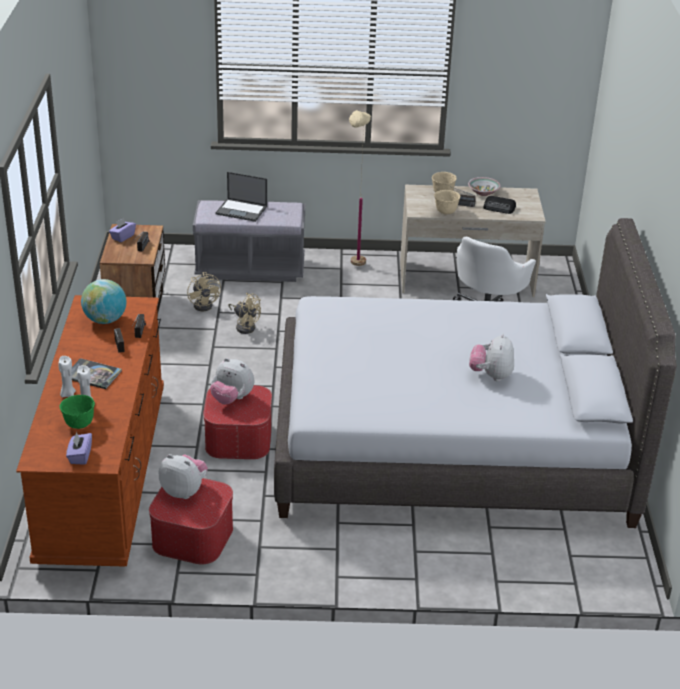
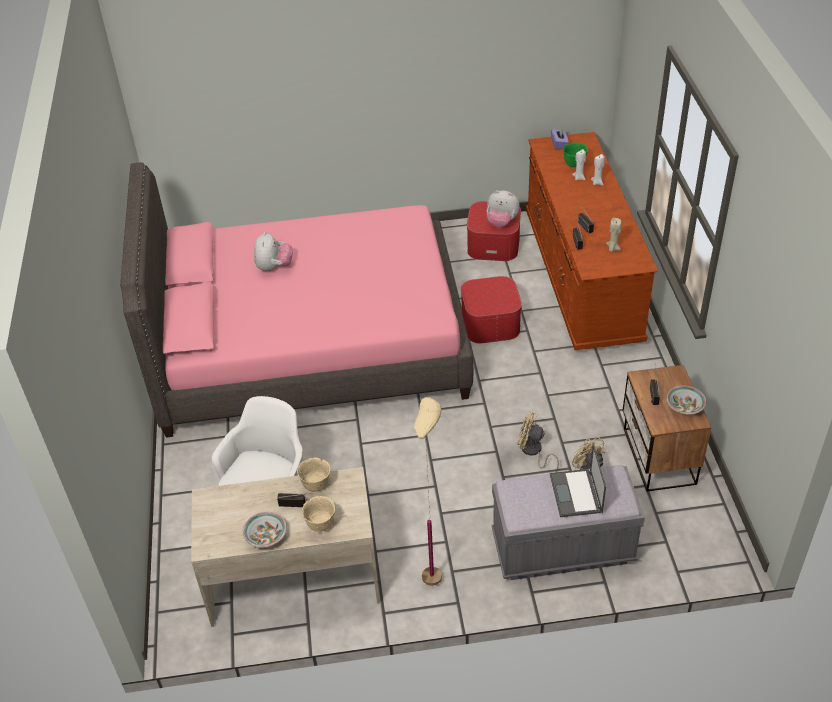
camera: 175 degrees right, 10 degrees up
(93, 374) = (589, 200): book -> none
(105, 320) = (612, 248): globe -> beige candle
(122, 237) = (684, 406): purple tissue box -> bowl
(232, 399) = (497, 299): plush toy -> none
(242, 210) = (576, 494): laptop -> laptop turned 105 degrees counterclockwise
(450, 444) = (310, 345): grey bed -> pink bed
(499, 208) = (247, 505): radio -> none

